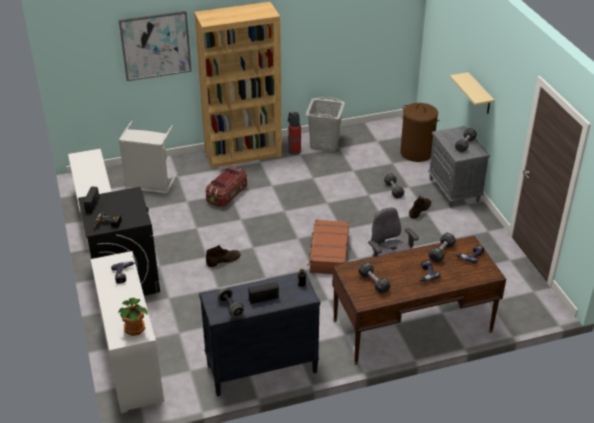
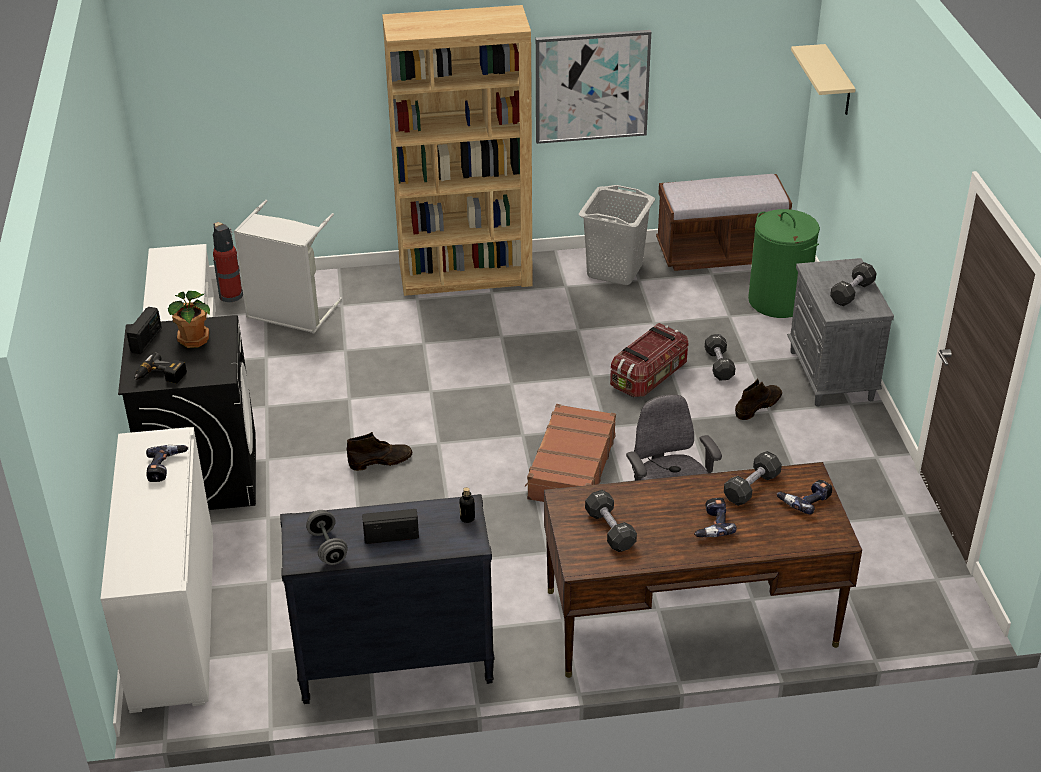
camera: 10 degrees right, 0 degrees up
(135, 328) = (157, 565): potted plant -> potted plant (195, 339)
(155, 45) = (313, 70): picture -> picture (592, 86)
(227, 195) = (419, 346): storage box -> storage box (649, 376)
(294, 151) = (556, 278): fire extinguisher -> fire extinguisher (230, 295)
(378, 129) = (719, 253): none -> brown bench
(416, 152) = (779, 301): brown laundry basket -> green laundry basket
(480, 94) = (886, 201): beige shelf -> beige shelf (838, 81)

